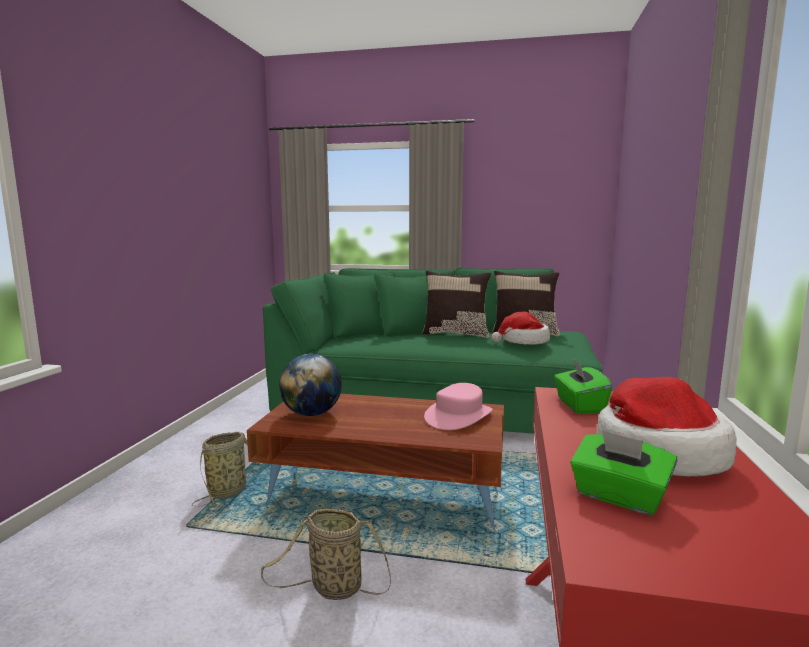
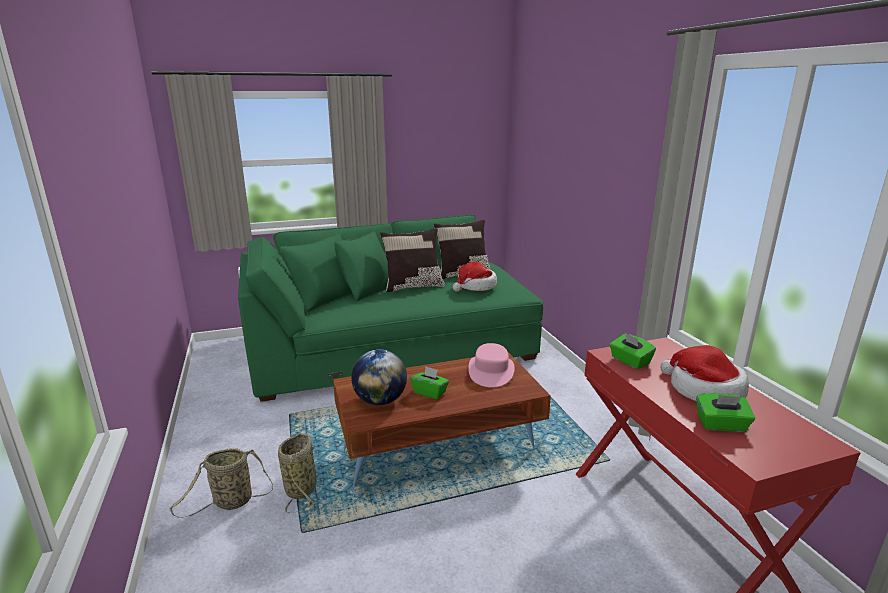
camera: 30 degrees left, 10 degrees up
(332, 588) = (470, 530): basket -> basket (230, 502)
(367, 418) = (430, 392): none -> green tissue box

